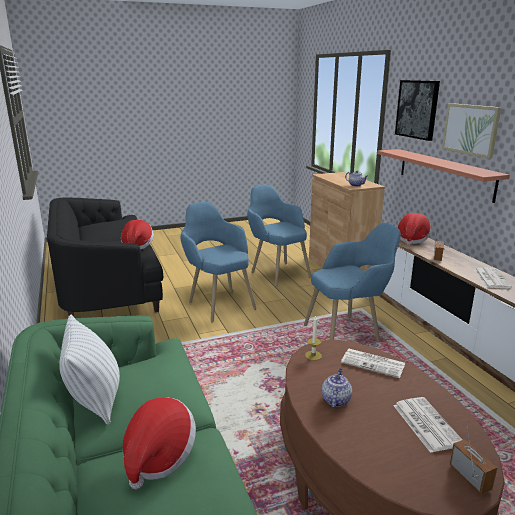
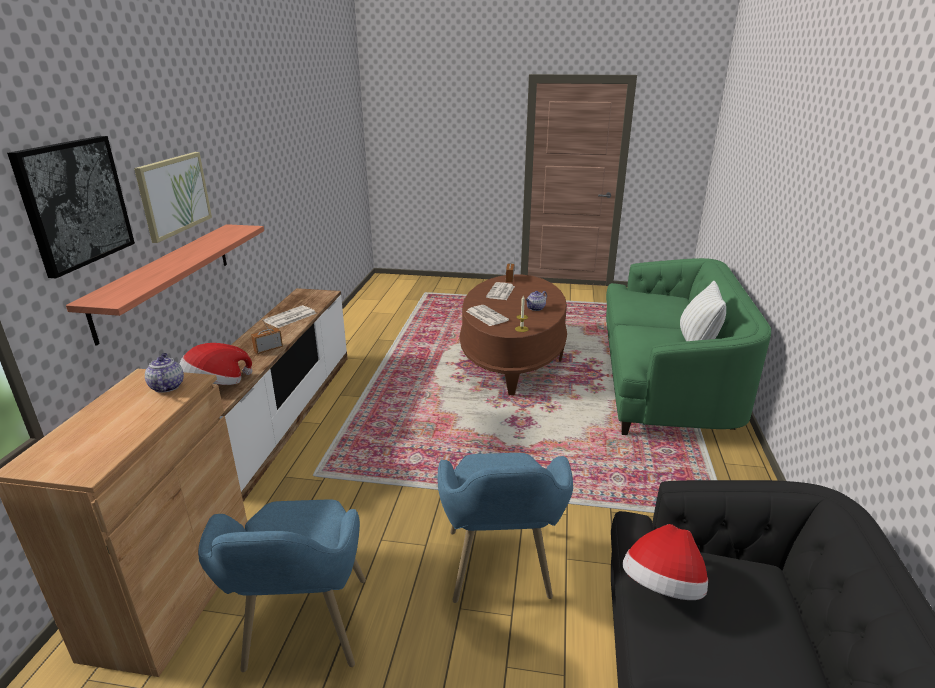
camera: 150 degrees left, 5 degrees up
(159, 456) = (654, 310): hat -> none
(349, 331) = (379, 448): blue armchair -> none

